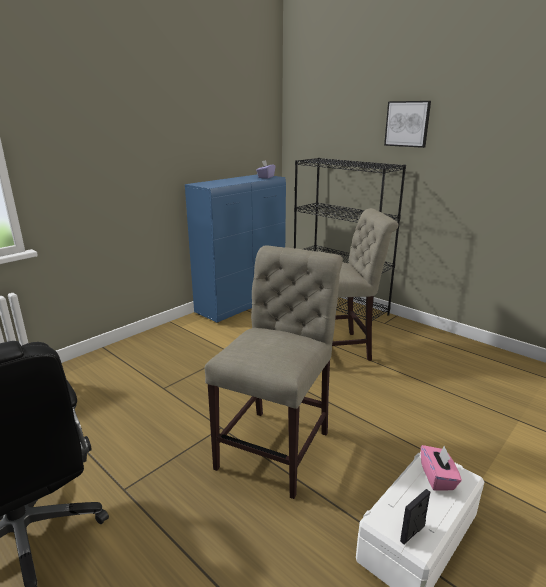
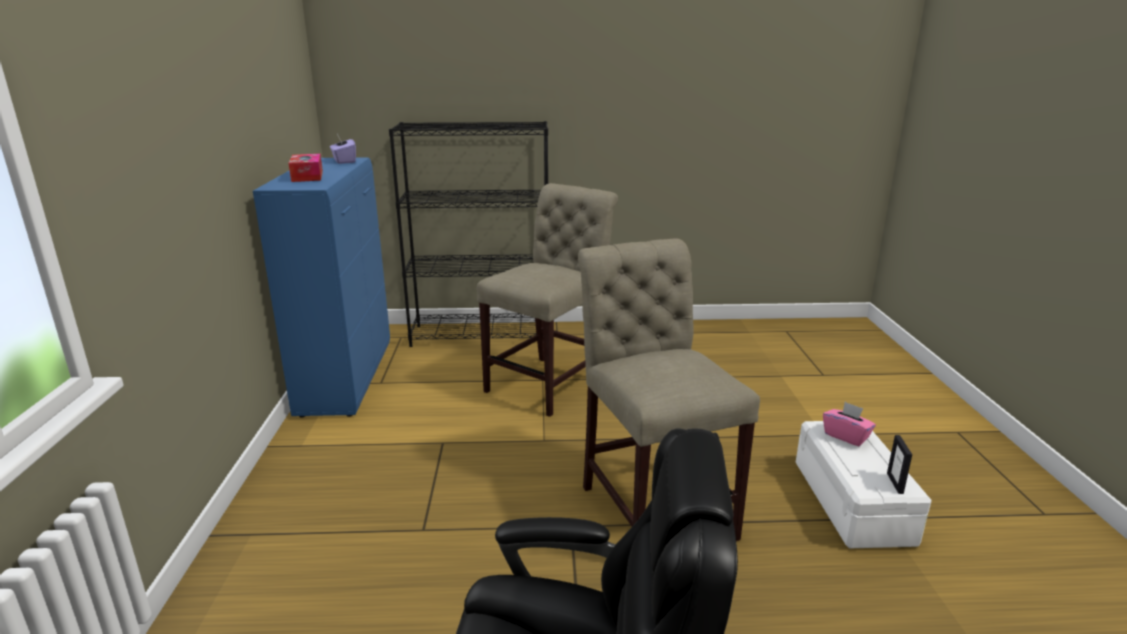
camera: 45 degrees left, 0 degrees up
(225, 181) = (307, 176): none -> tissue box
(407, 124) = (538, 67): picture -> none

